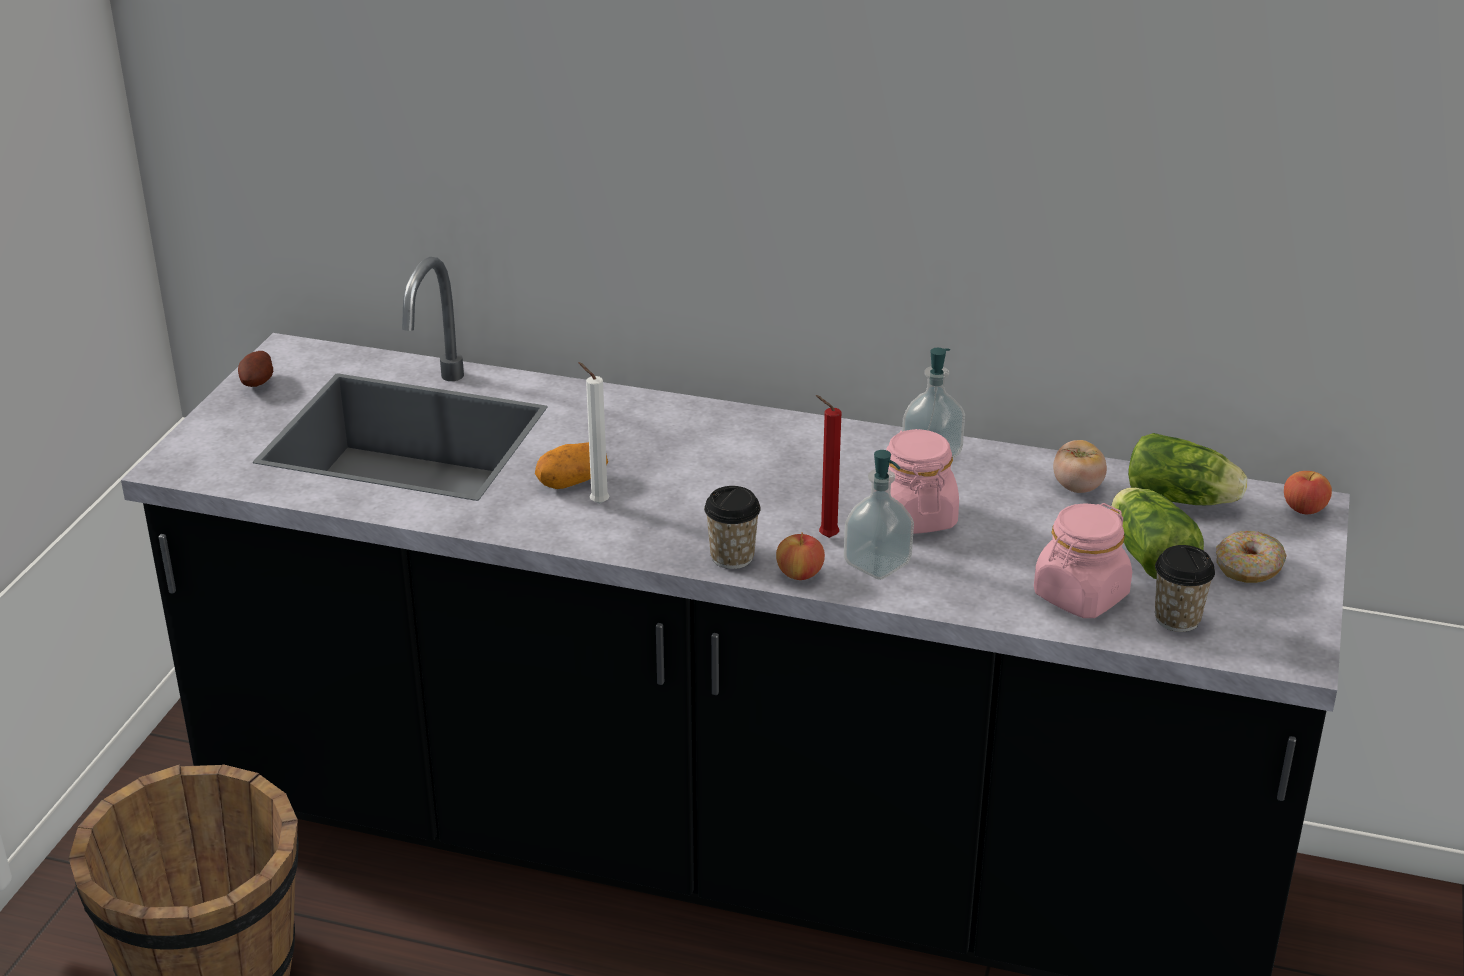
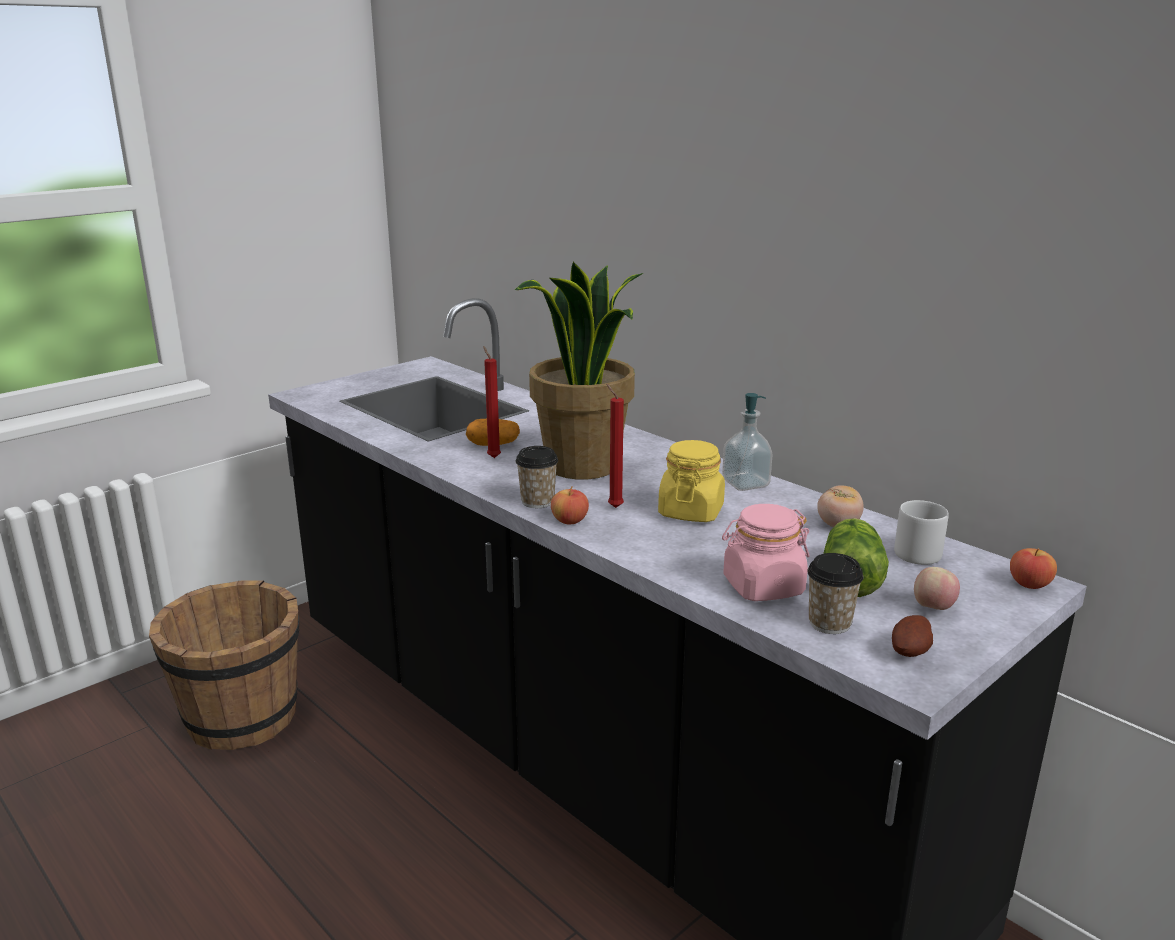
camera: 30 degrees right, 10 degrees down
(259, 383) = (392, 372): potato -> potato (911, 652)
(596, 503) = (493, 457): white candle -> red candle
(723, 484) = (582, 466): none -> potted plant
(877, 564) = (630, 529): soap dispenser -> none
(914, 517) = (691, 511): pink jar -> yellow jar
(1184, 500) = (921, 553): lettuce -> grey mug
(1248, 568) = (933, 608): donut -> apple

